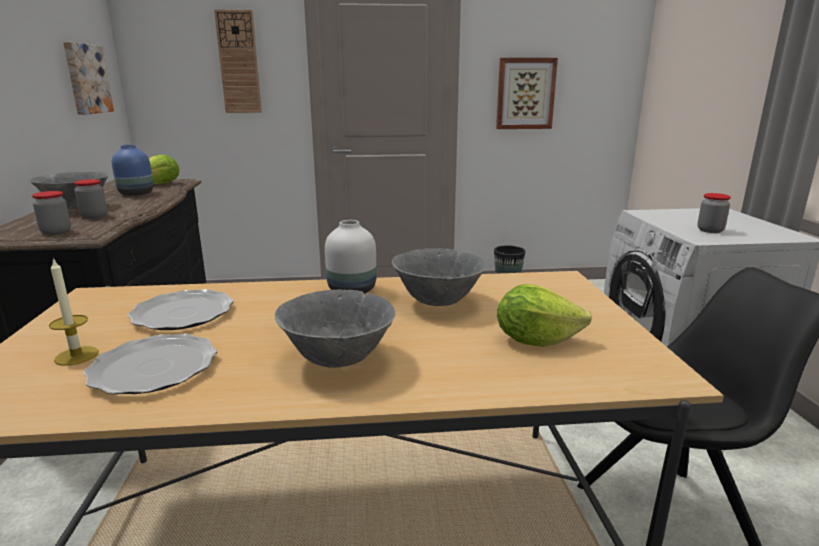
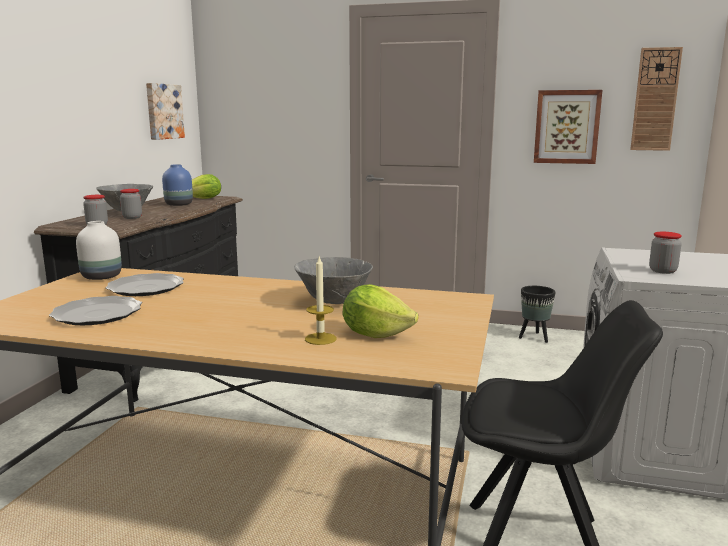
camera: 20 degrees right, 5 degrees down
(76, 356) = (61, 302): candle -> candle (320, 339)
(239, 63) = (291, 97): wall clock -> wall clock (655, 99)
(337, 361) = (213, 326): grey bowl -> none
(352, 290) = (280, 287): white vase -> white vase (102, 277)

